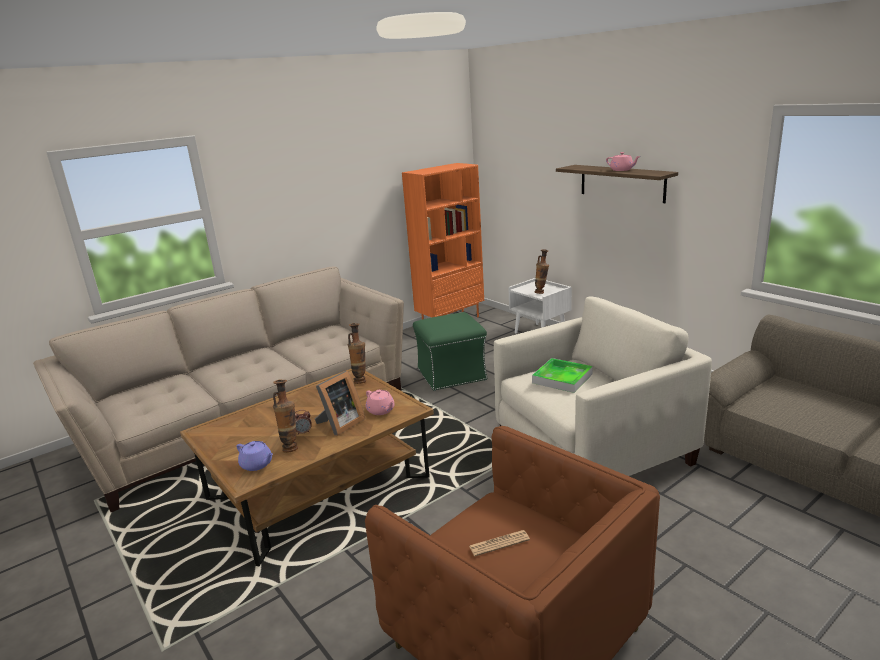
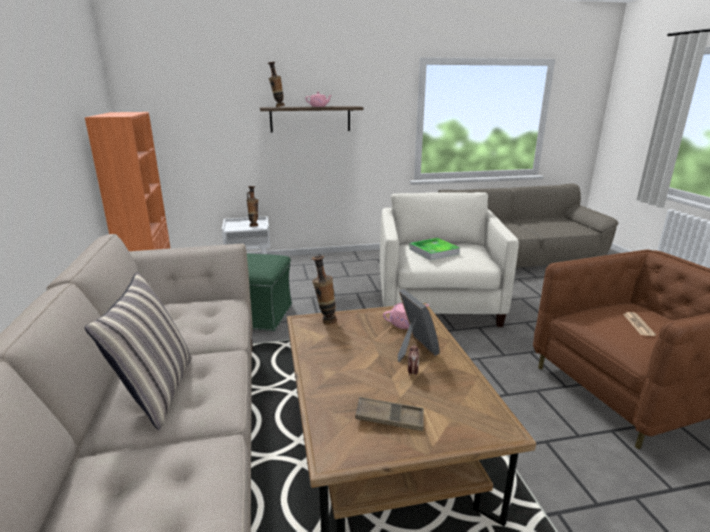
camera: 65 degrees left, 0 degrees up
(239, 366) = (156, 391): none -> pillow
(243, 438) = (389, 418): none -> brown tray
(257, 465) = (466, 415): purple teapot -> none
(291, 447) = (441, 386): vase -> vase (277, 107)

